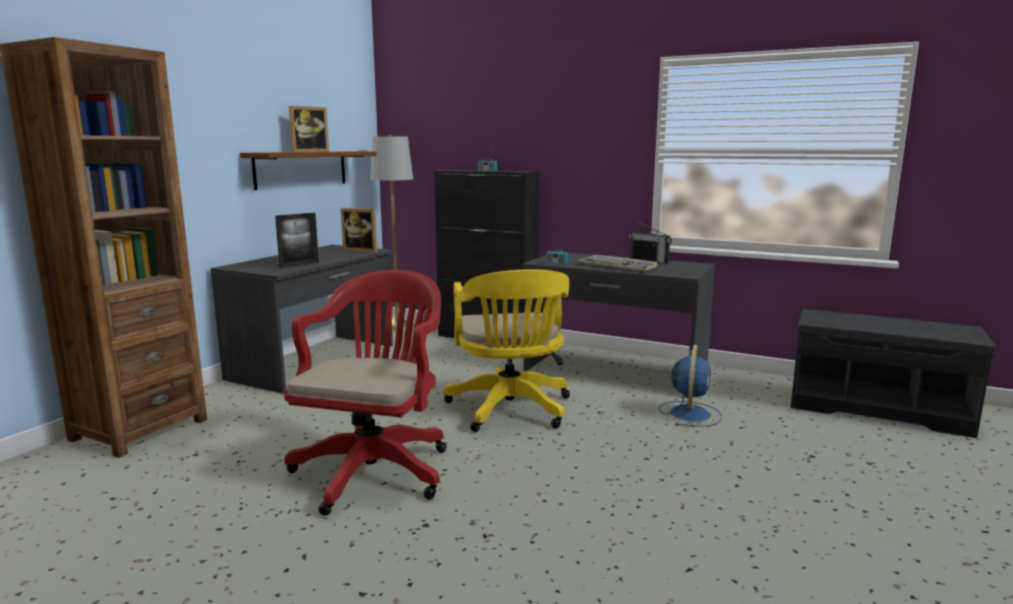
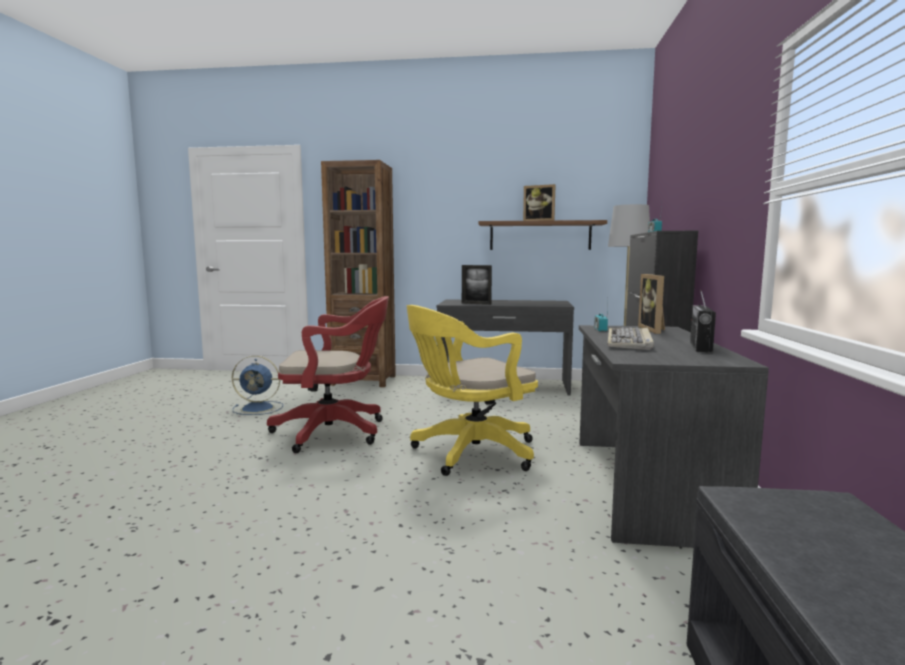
camera: 70 degrees right, 5 degrees down
(362, 250) = (556, 304): picture frame -> picture frame (654, 330)
(690, 413) = (555, 545): blue fan -> blue fan (259, 408)

